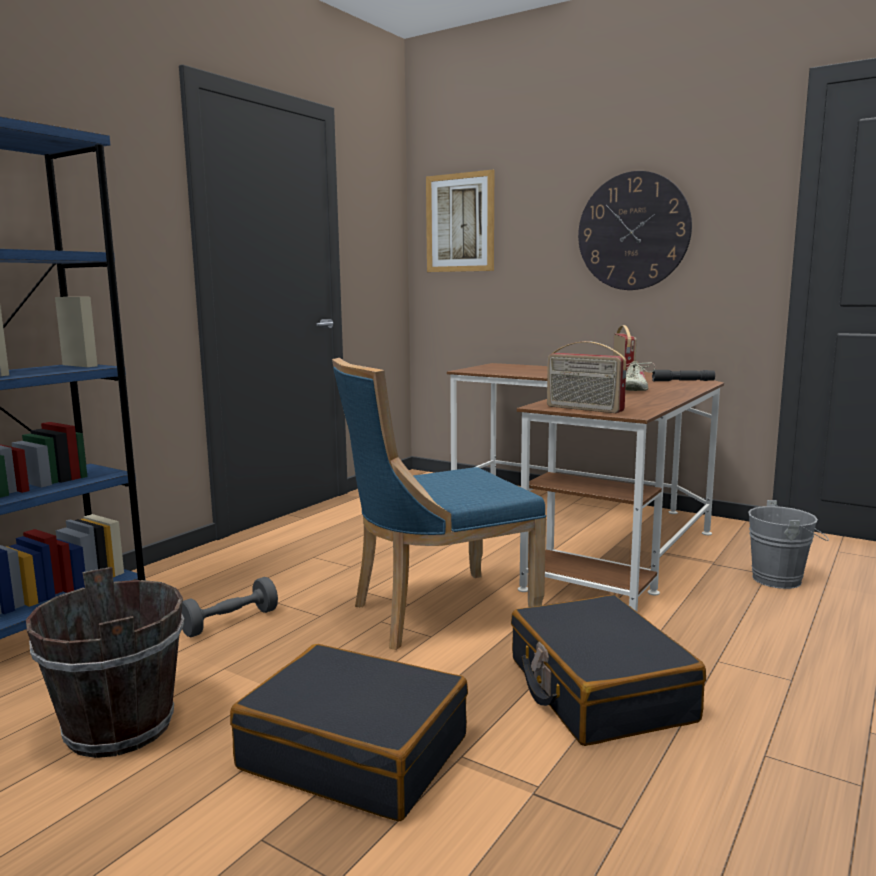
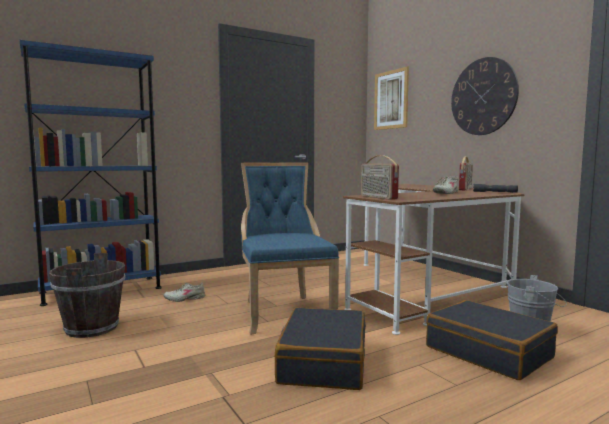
camera: 25 degrees right, 5 degrees down
(230, 622) = (185, 299): grey dumbbell -> beige shoe
(355, 752) = (167, 359): black suitcase -> black suitcase (489, 352)
(436, 613) = (284, 312): blue chair -> blue chair turned 75 degrees clockwise

